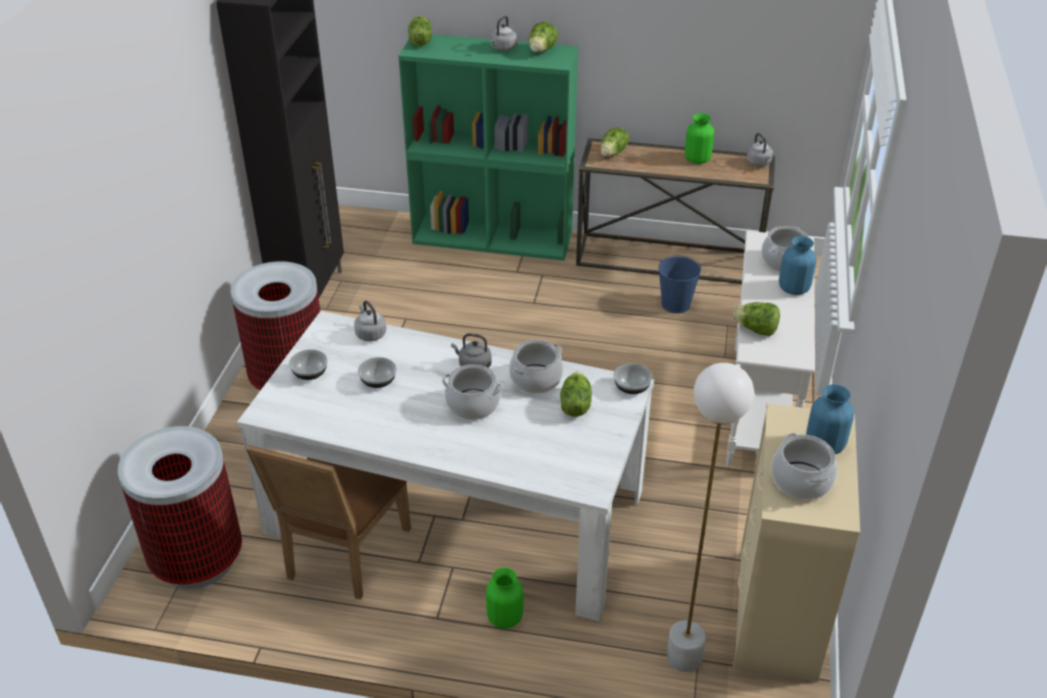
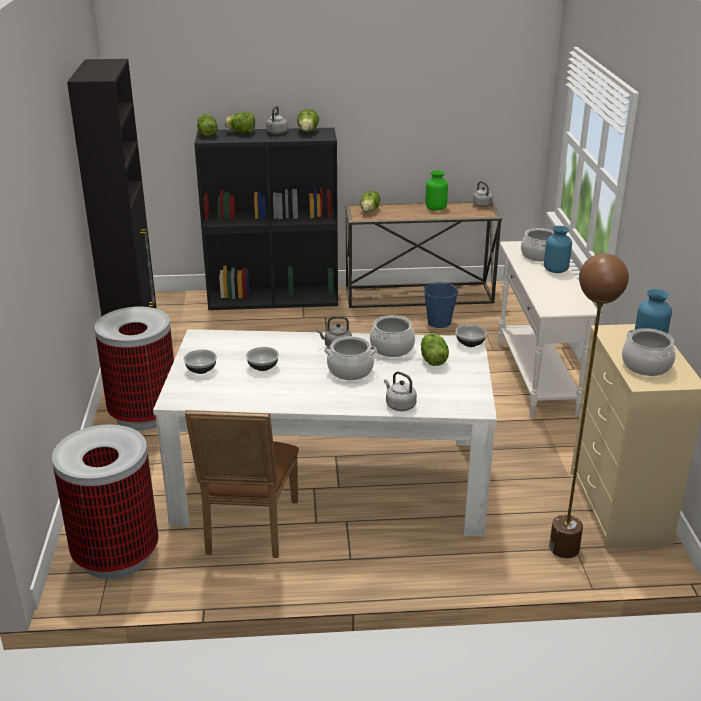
camera: 15 degrees left, 10 degrees down
(370, 333) = (238, 338): grey kettle -> grey kettle (399, 405)
(494, 237) = (274, 298): green bookcase -> black bookcase
(505, 617) = (407, 548): green vase -> none
(684, 657) = (564, 548): white floor lamp -> brown floor lamp
(756, 330) = (543, 296): lettuce -> lettuce (241, 133)

